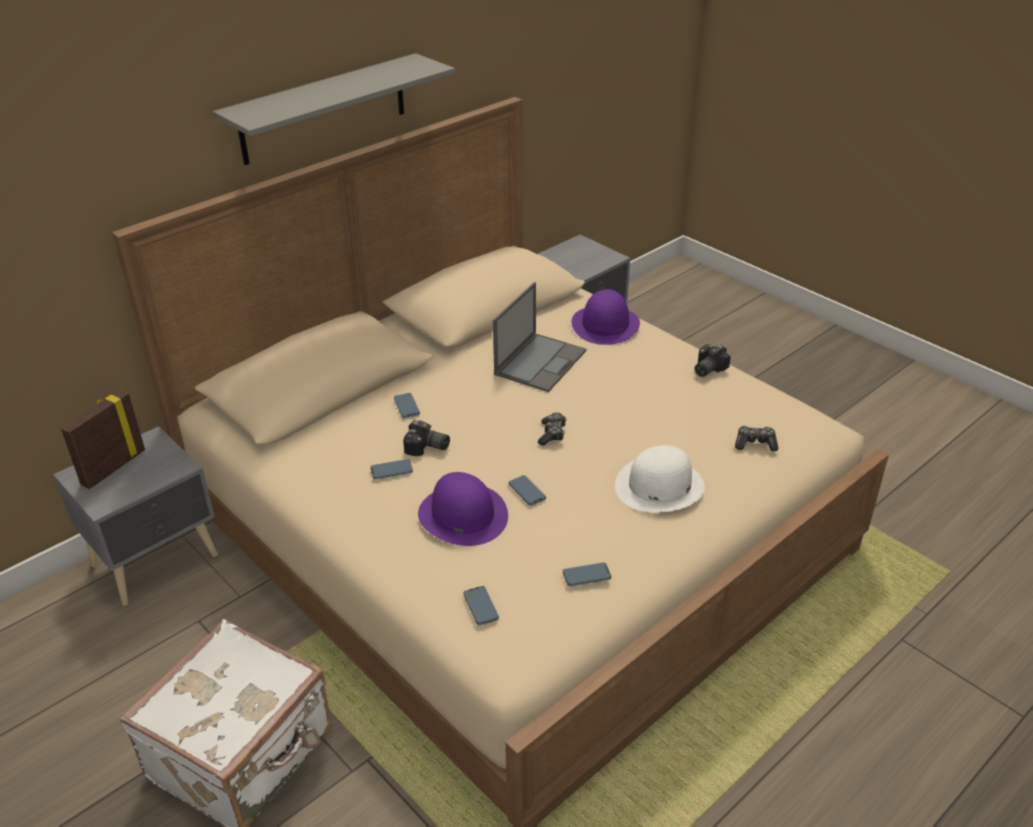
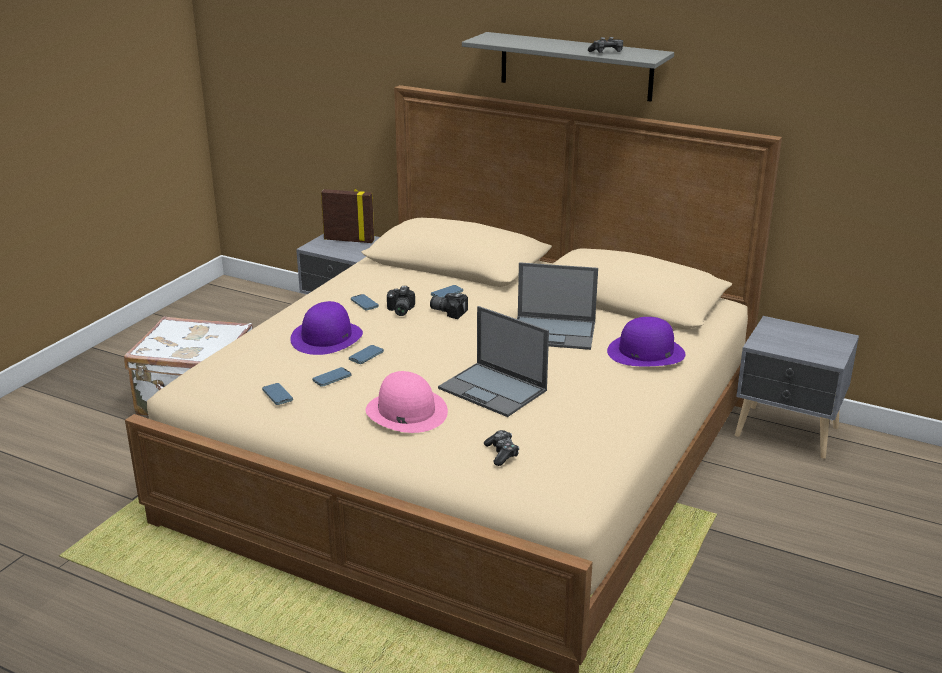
camera: 70 degrees right, 10 degrees down
(480, 607) = (231, 362): phone -> phone (332, 379)
(552, 434) = (449, 354): game controller -> game controller (607, 52)
(639, 422) = (494, 390): none -> laptop
(659, 486) = (406, 411): white hat -> pink hat
(706, 369) = (614, 414): camera -> camera (449, 311)

